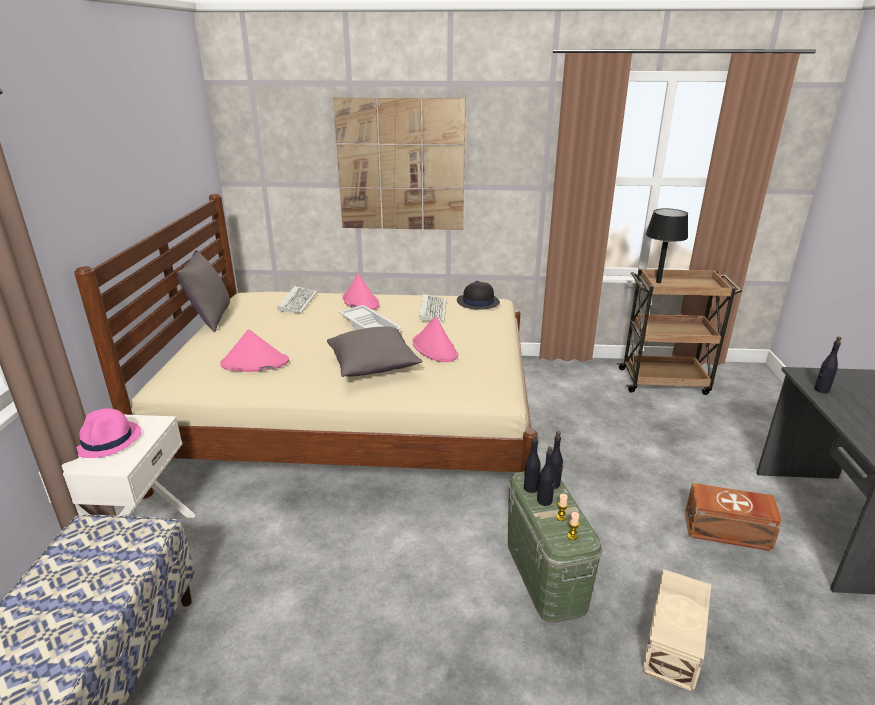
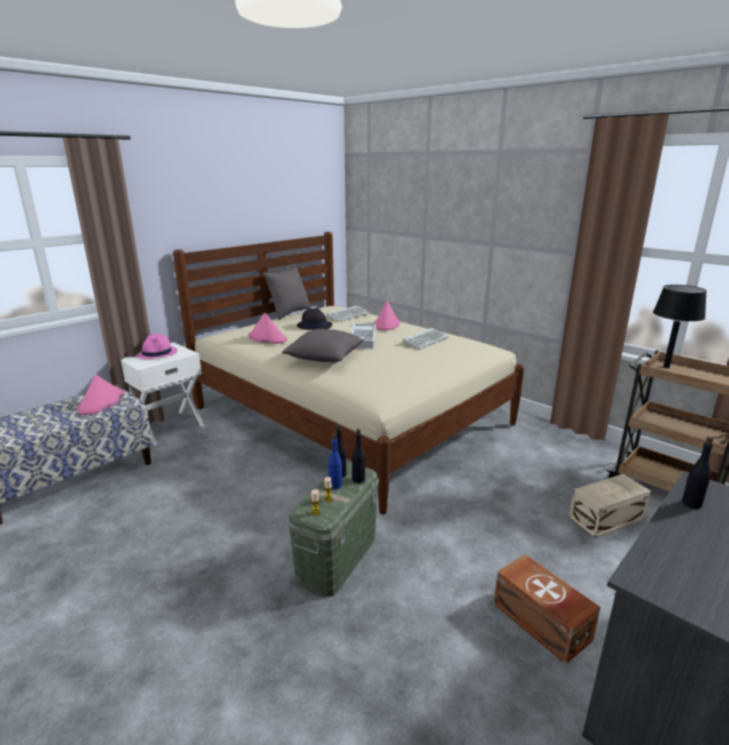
camera: 40 degrees right, 5 degrees down
(401, 166) = (456, 222): picture -> none
(435, 349) = (382, 361): pink hat -> pink hat (101, 403)
(477, 302) = (472, 344): black hat -> black hat (314, 325)
(544, 501) = (335, 485): black bottle -> blue bottle
(675, 642) = (364, 657): beige storage box -> beige storage box (608, 518)

